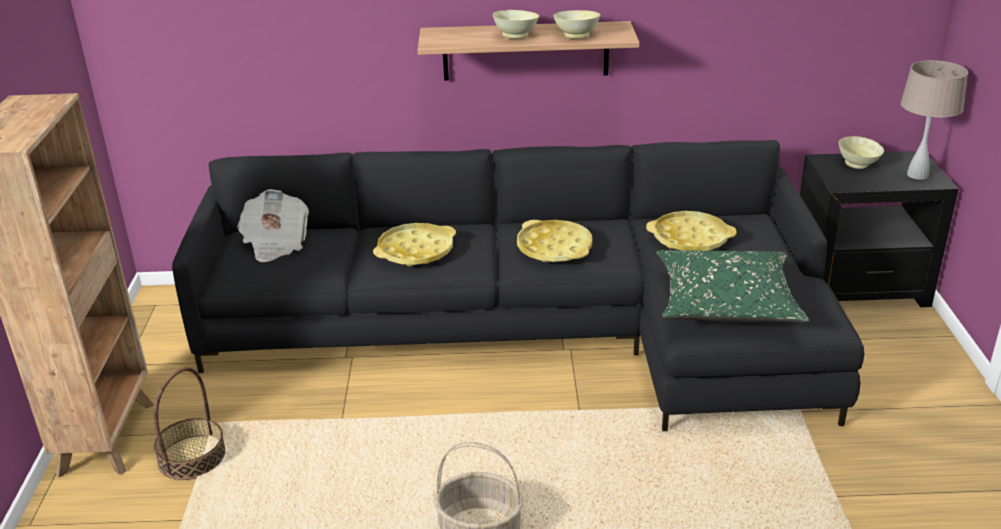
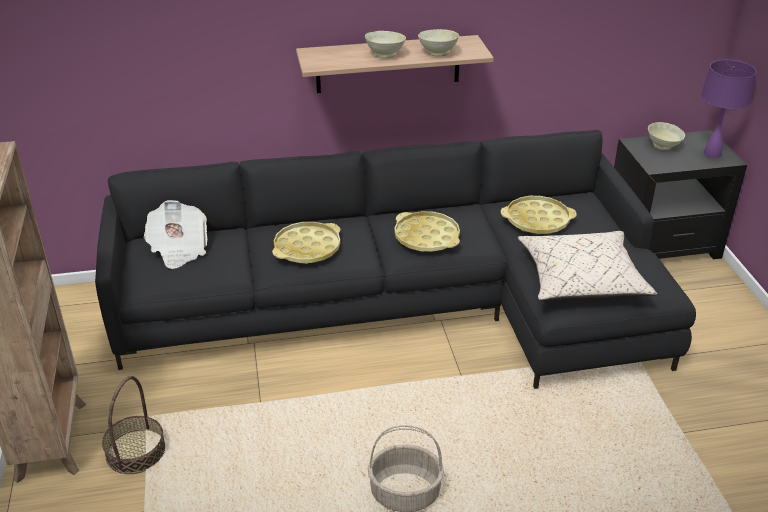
camera: 10 degrees left, 5 degrees up
(725, 303) = (581, 279): green pillow -> beige pillow
(917, 175) = (712, 153): beige table lamp -> purple table lamp

